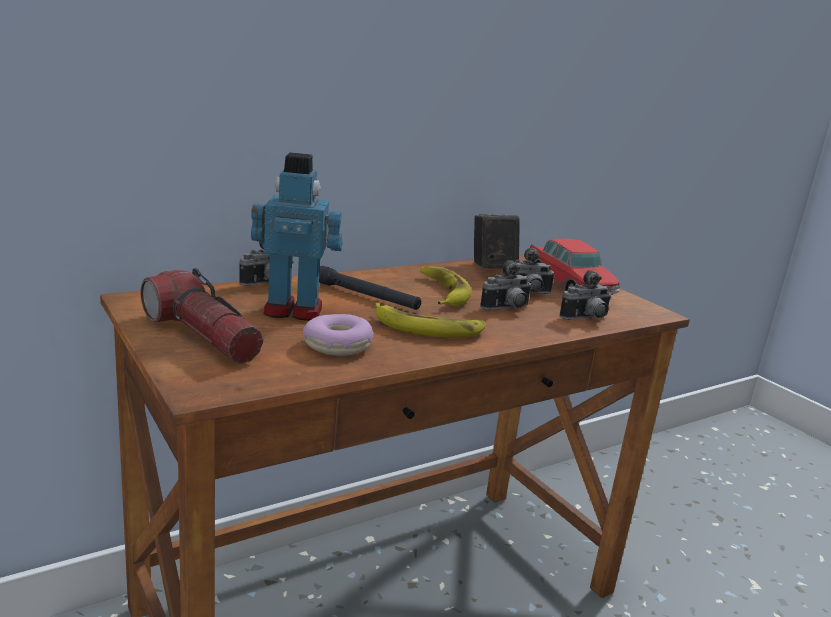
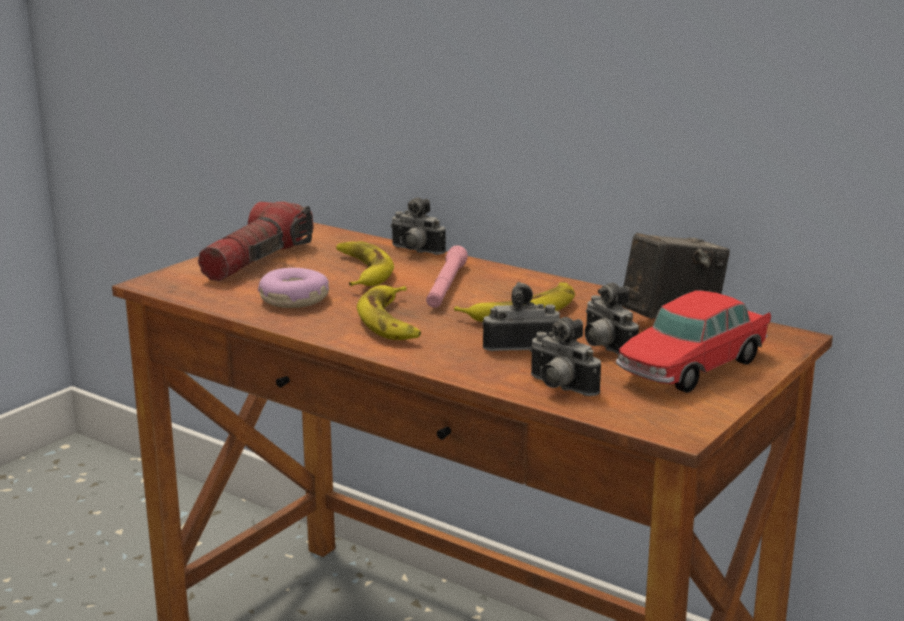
camera: 70 degrees right, 0 degrees up
(293, 310) = (361, 271): toy robot -> banana
(367, 297) = (446, 287): black flashlight -> pink flashlight
(507, 309) = (519, 346): camera -> camera turned 135 degrees clockwise

